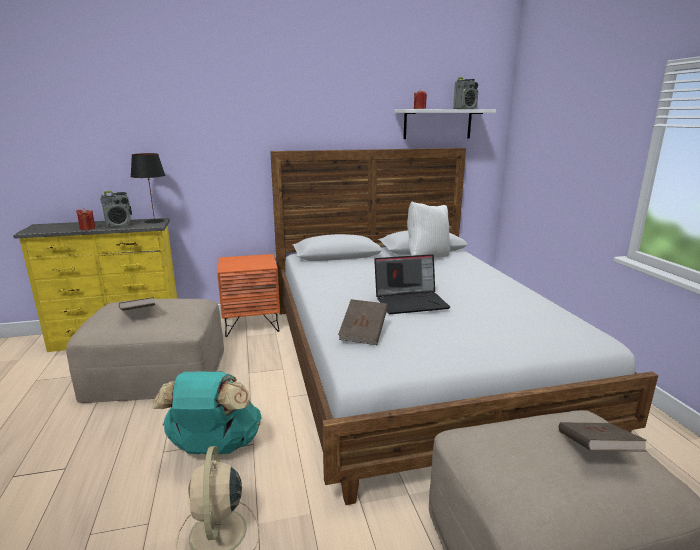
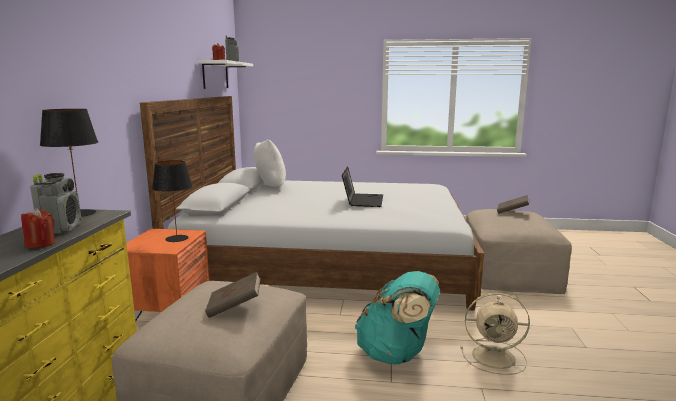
camera: 70 degrees left, 5 degrees down
(251, 265) = (177, 238): none -> black table lamp
(363, 333) = (407, 215): brown book -> none

